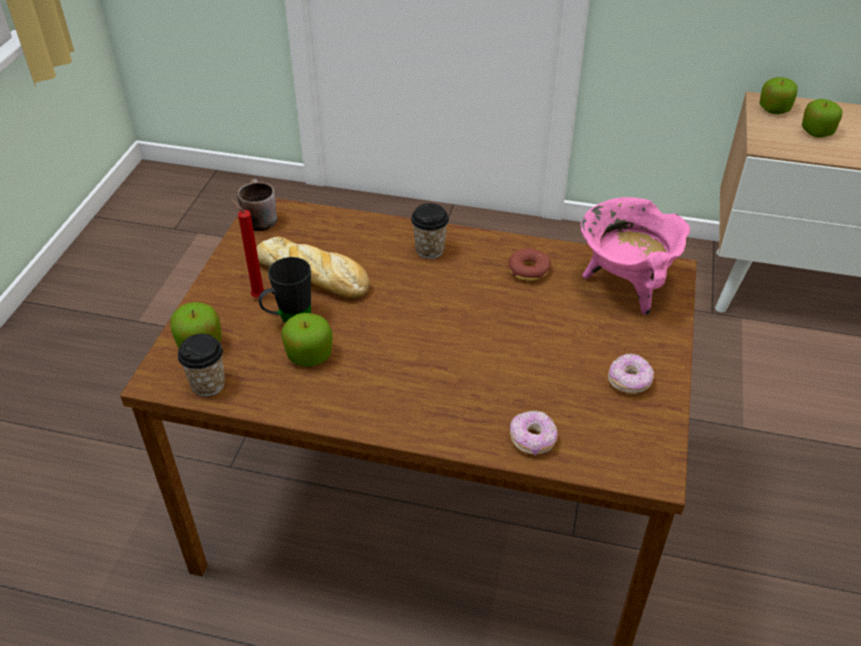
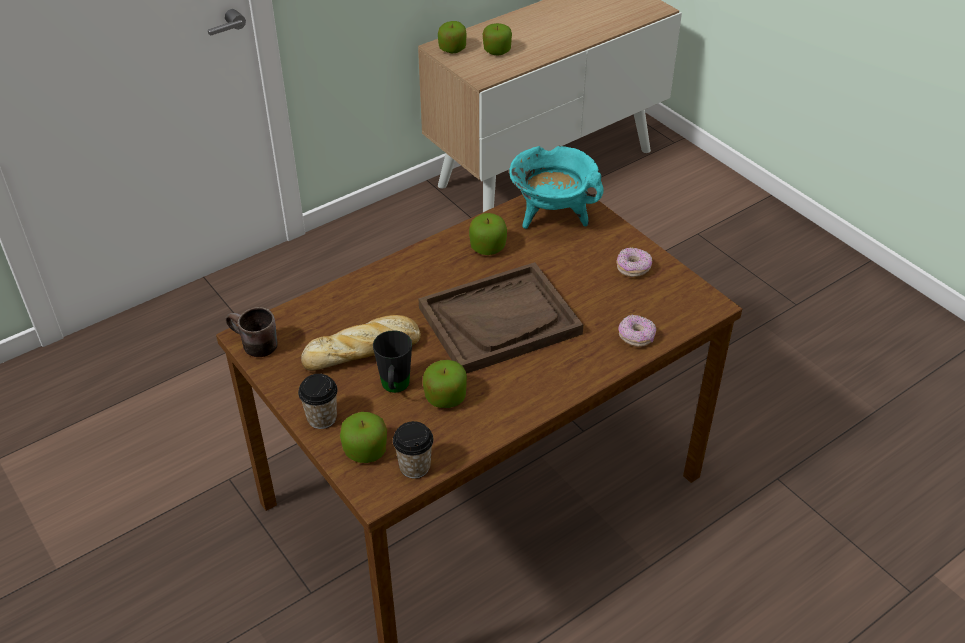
camera: 50 degrees left, 0 degrees up
(256, 296) = (348, 393): red candle -> none
(429, 250) = (409, 278): cup -> cup (322, 418)
(443, 332) = (500, 320): none -> brown tray
(528, 270) = (488, 247): donut -> apple
(625, 286) = (552, 217): pink cooking pot -> turquoise cooking pot

